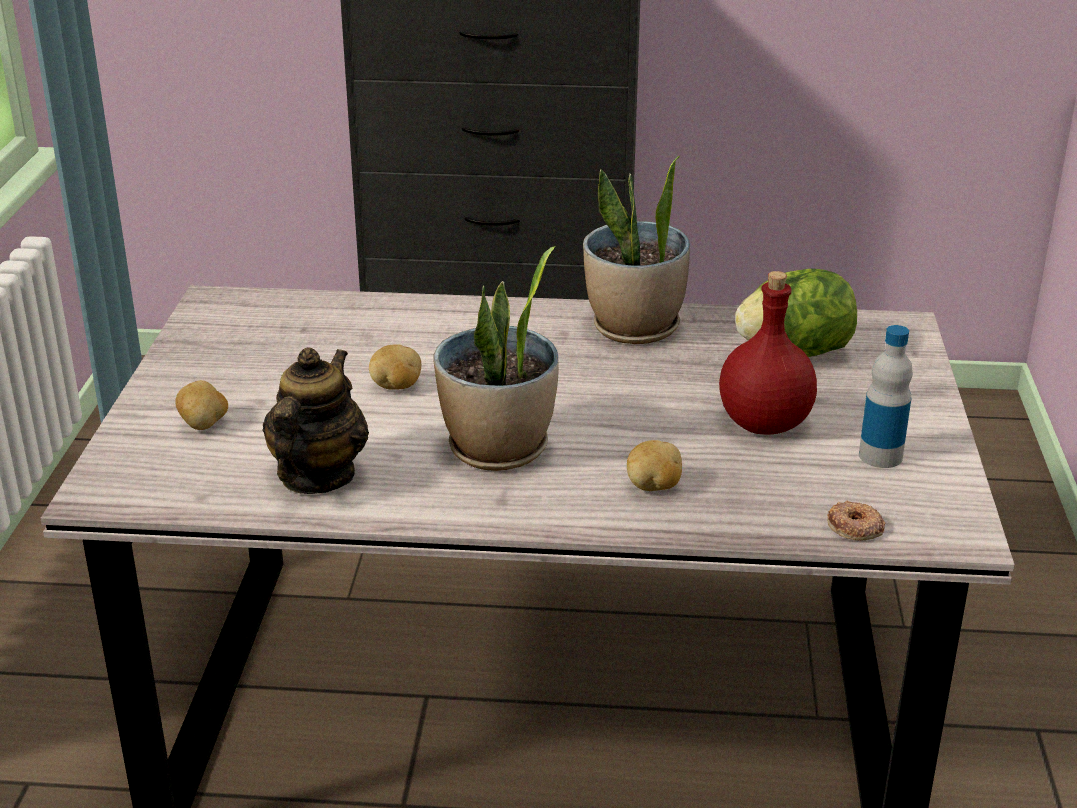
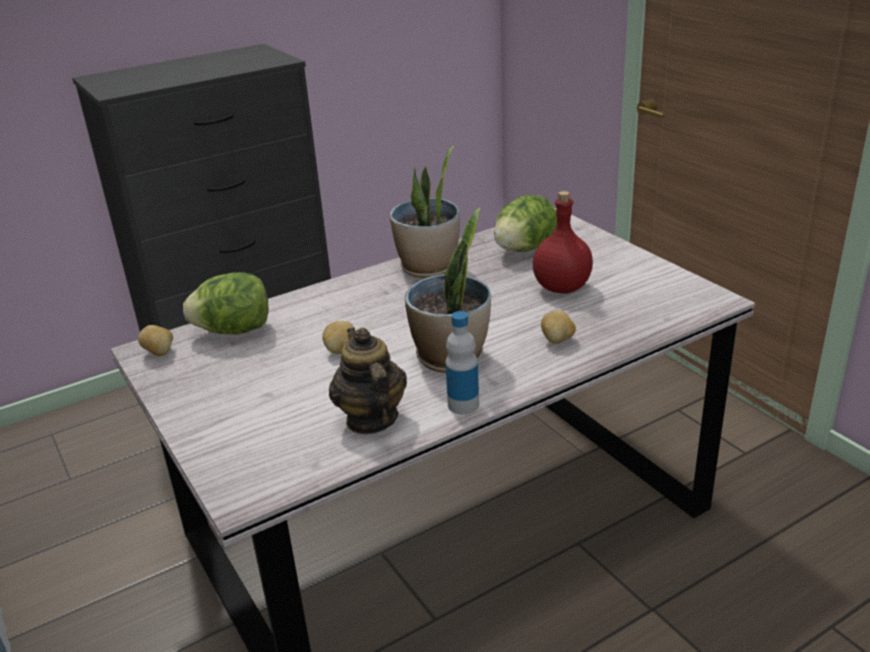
camera: 35 degrees left, 0 degrees up
(204, 424) = (251, 424): potato -> potato (159, 353)
(323, 316) = (234, 331): none -> lettuce
(854, 527) = (672, 316): donut -> none
(880, 456) = (634, 280): bottle -> bottle (463, 405)

